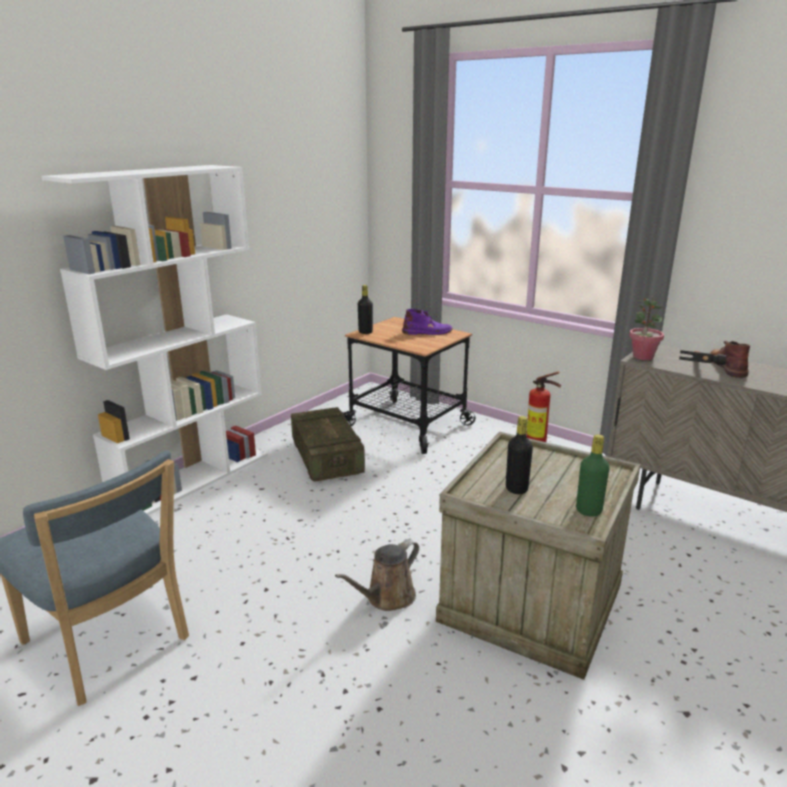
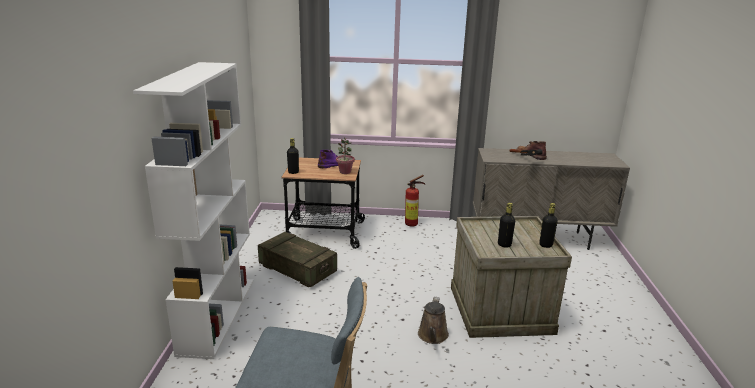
camera: 35 degrees left, 0 degrees up
(588, 511) = (545, 245): green bottle -> black bottle
(642, 357) = (490, 157): potted plant -> potted plant (345, 172)

